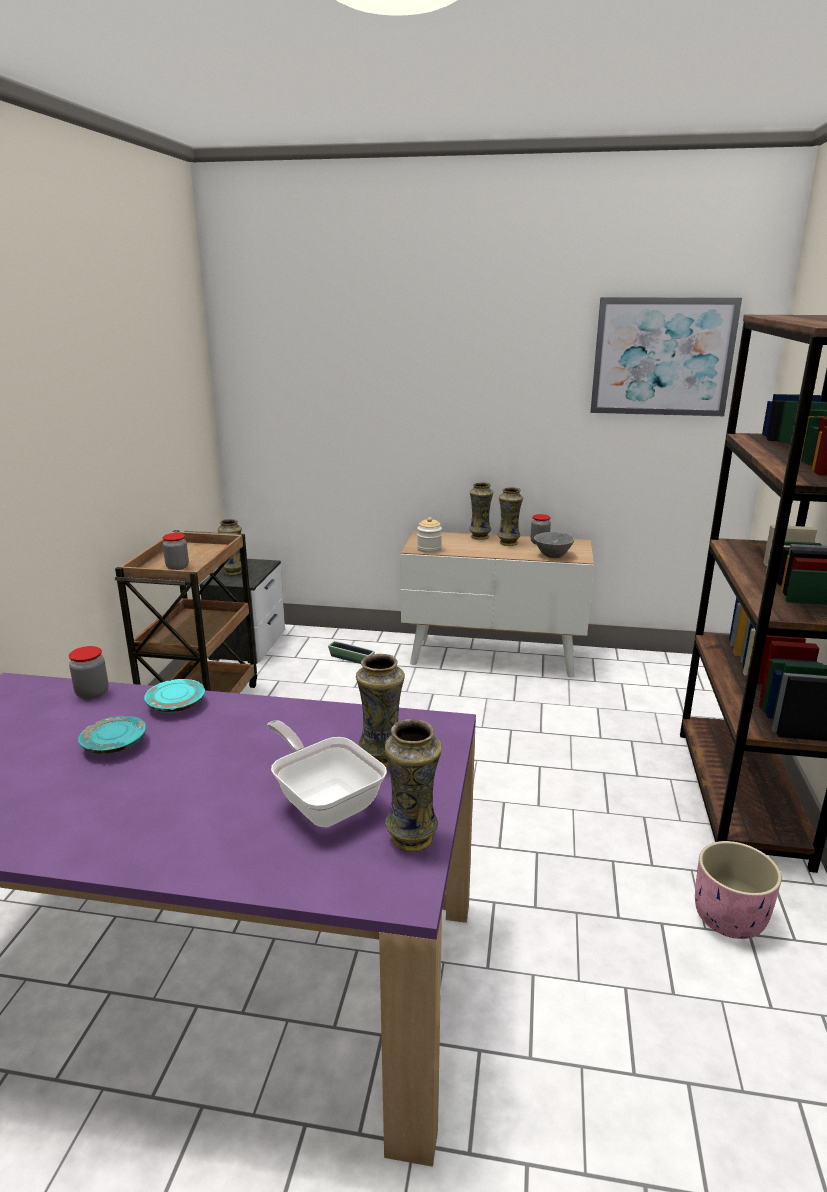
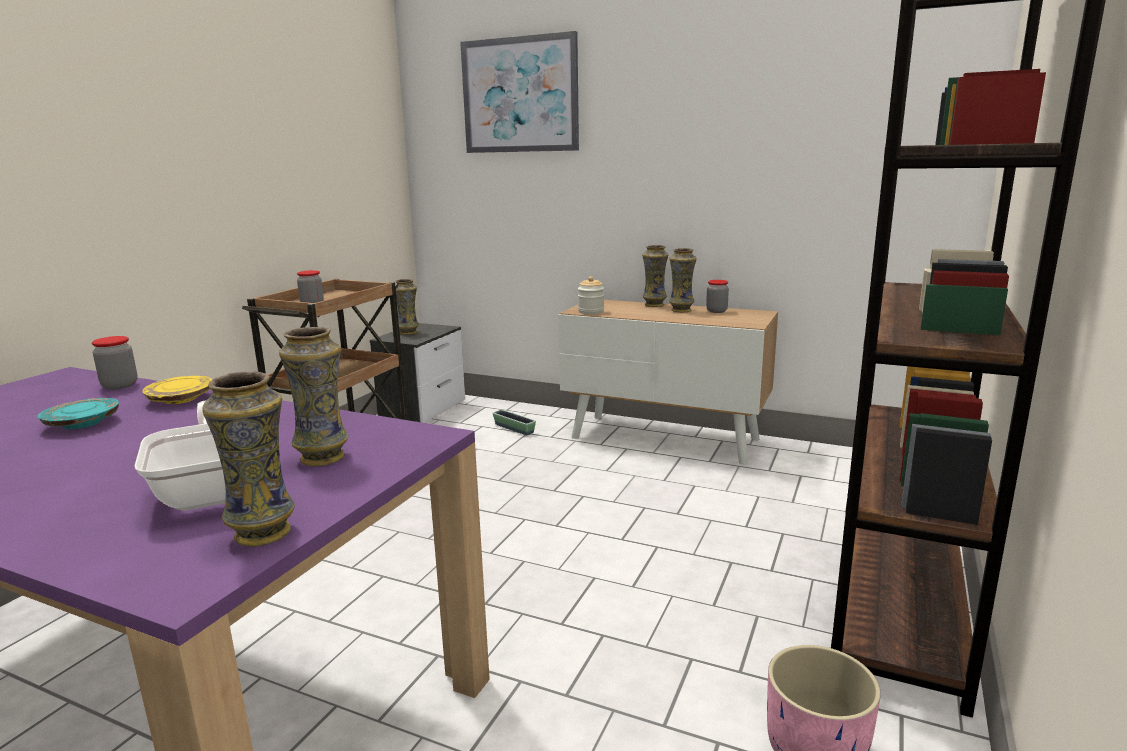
camera: 15 degrees right, 5 degrees down
(176, 705) = (181, 399): turquoise plate -> yellow plate
(552, 555) = (721, 321): grey bowl -> none
(662, 357) = (858, 95): picture -> picture (520, 95)

